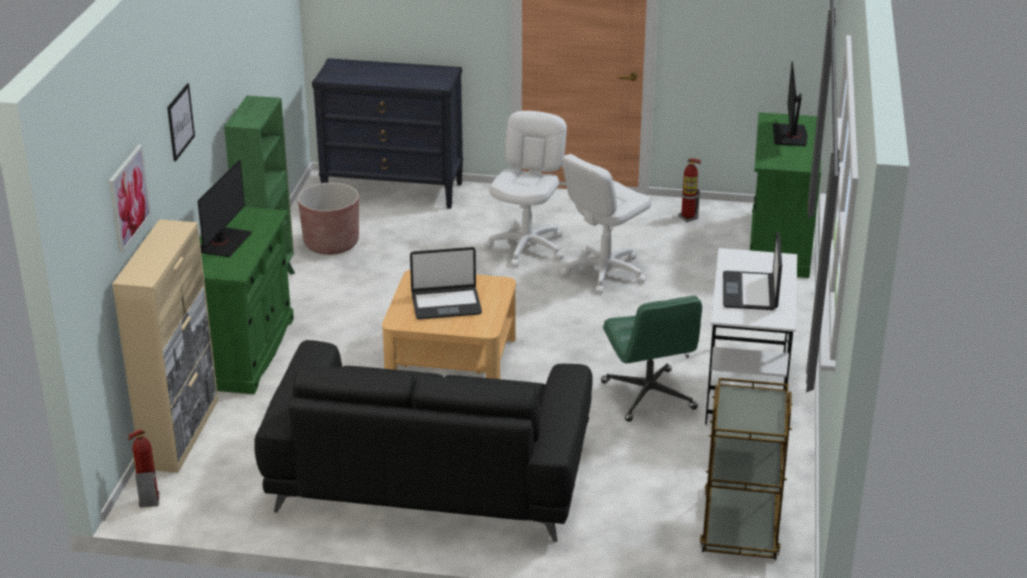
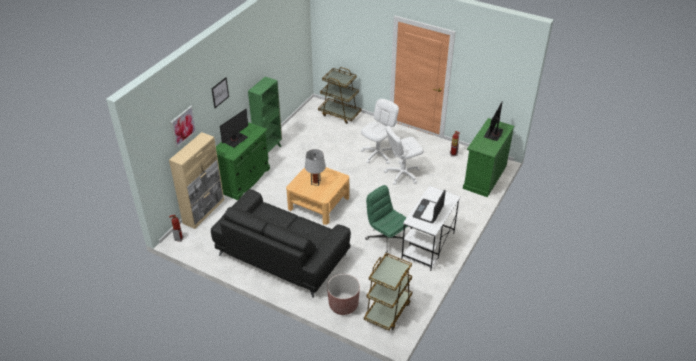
camera: 20 degrees right, 10 degrees up
(331, 244) = (302, 135): brown planter -> brown planter (343, 305)
(393, 191) = (340, 114): black dresser -> brown cart
(446, 304) = (315, 182): laptop -> grey table lamp
(649, 396) = (386, 239): green office chair -> green office chair turned 135 degrees clockwise

